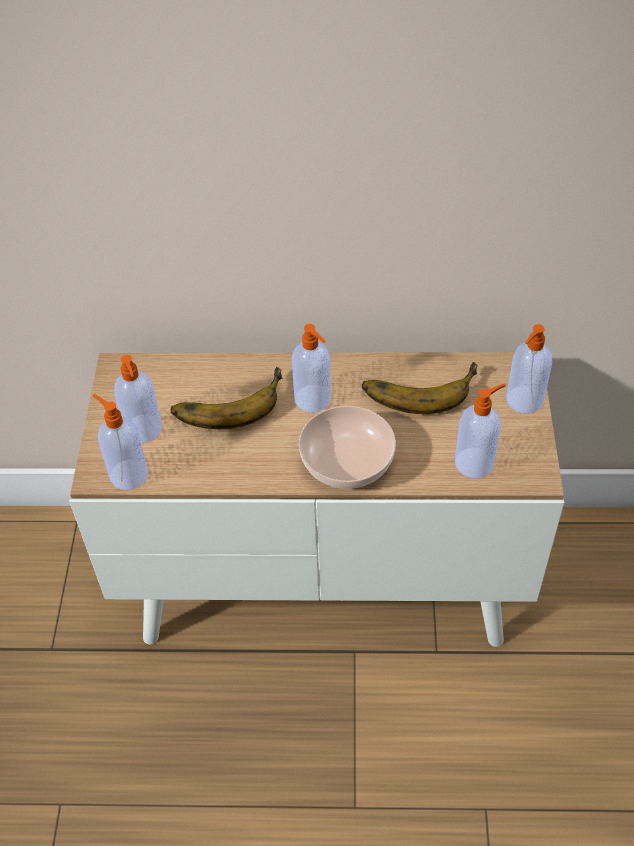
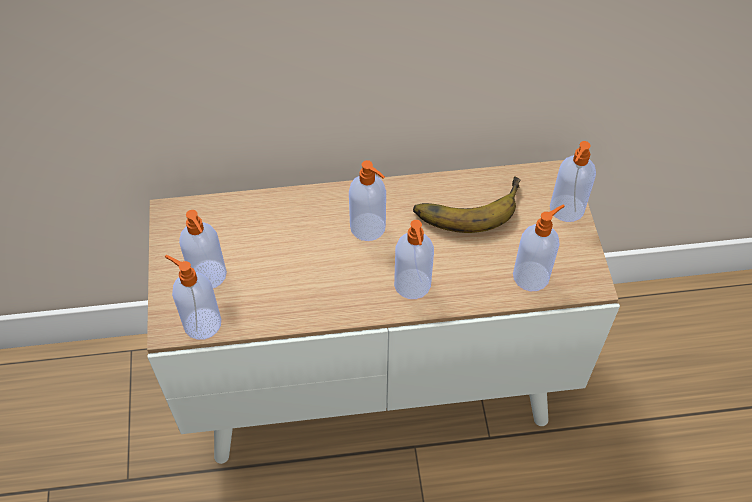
camera: 10 degrees left, 5 degrees up
(227, 401) = (286, 237): banana -> none
(348, 460) = (412, 285): bowl -> soap dispenser

